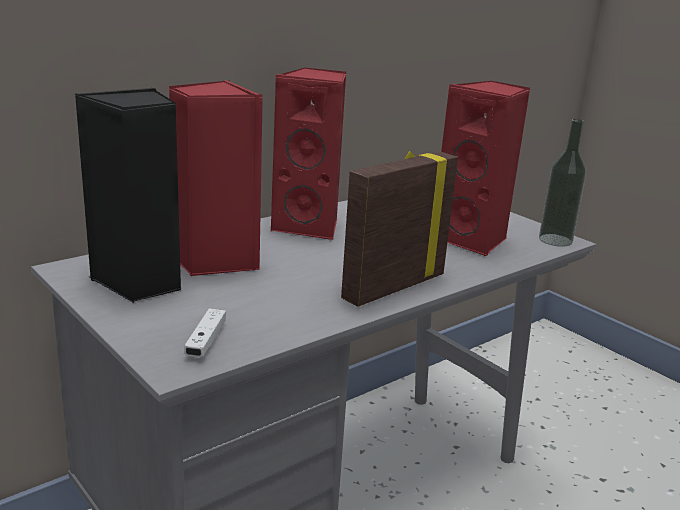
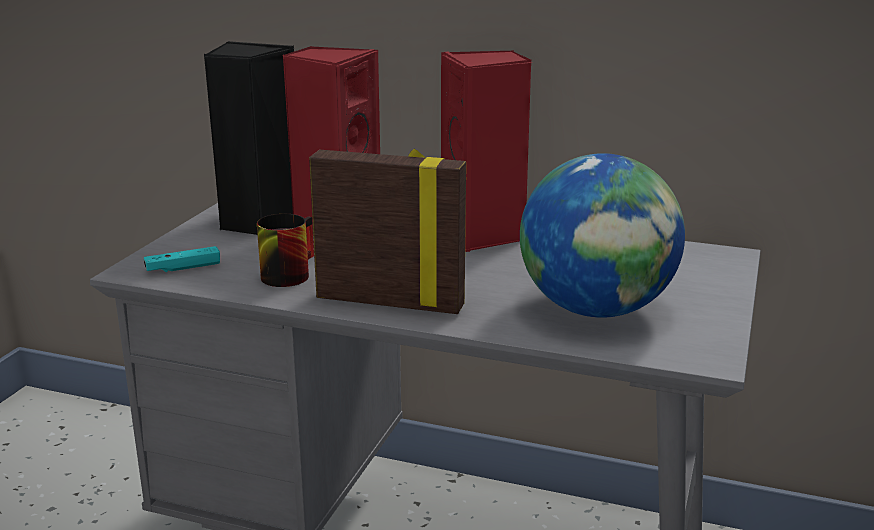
camera: 60 degrees right, 0 degrees up
(206, 341) = (183, 268): white game controller -> turquoise game controller
(284, 304) = (286, 273): none -> mug
(473, 240) = (596, 309): red speaker -> globe
(555, 240) = (697, 353): bottle -> none

